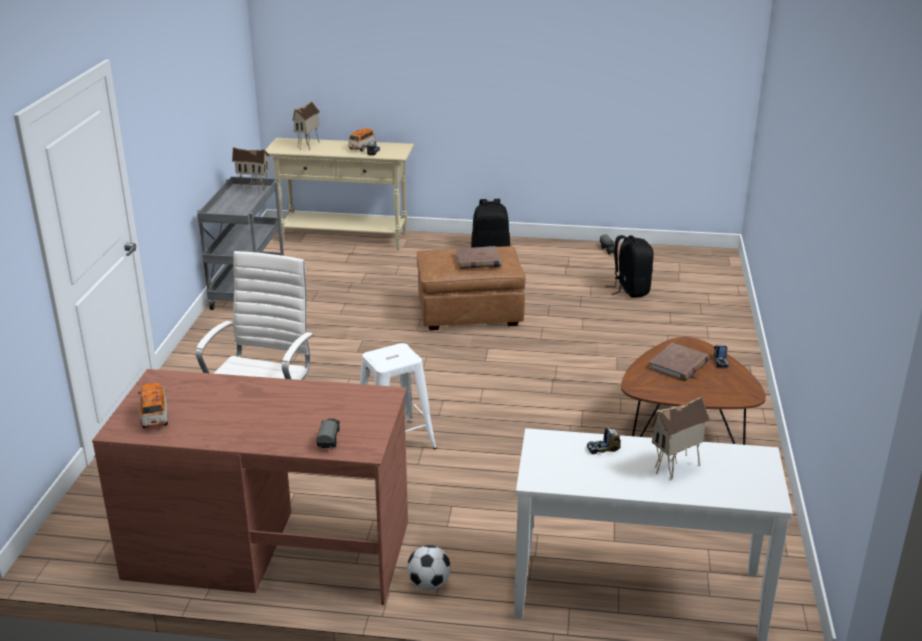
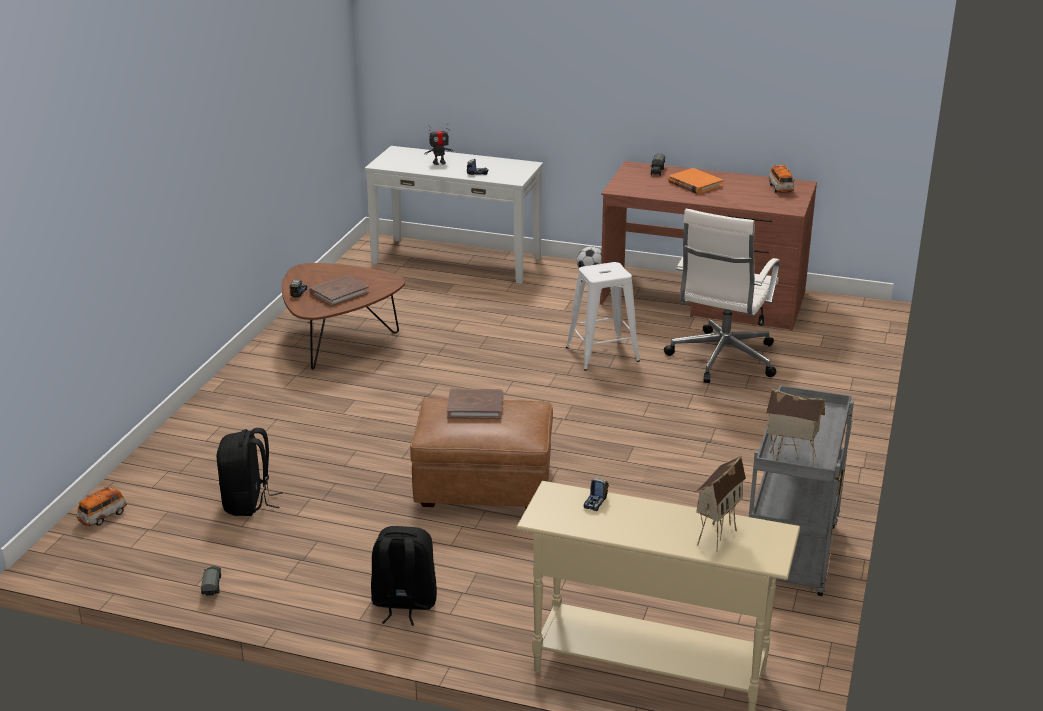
camera: 170 degrees left, 0 degrees up
(276, 415) = (694, 184): none -> orange book
(362, 147) = (615, 520): toy car -> toy car (103, 516)
(676, 469) = (439, 163): toy house -> toy robot

